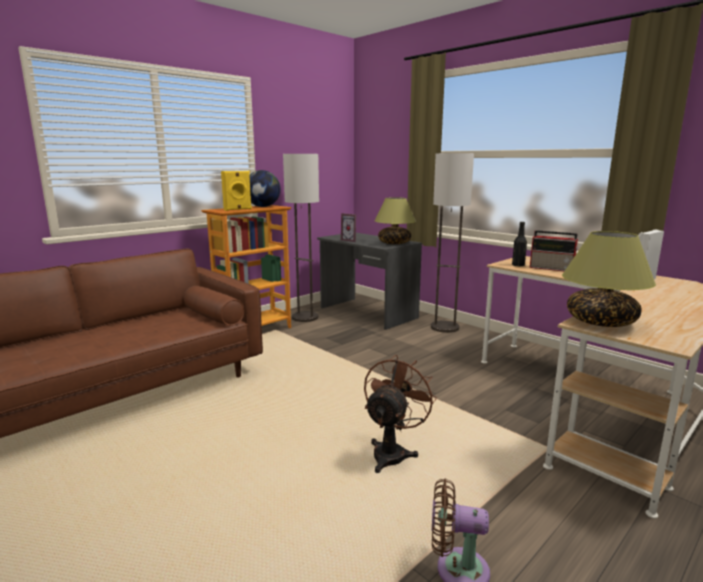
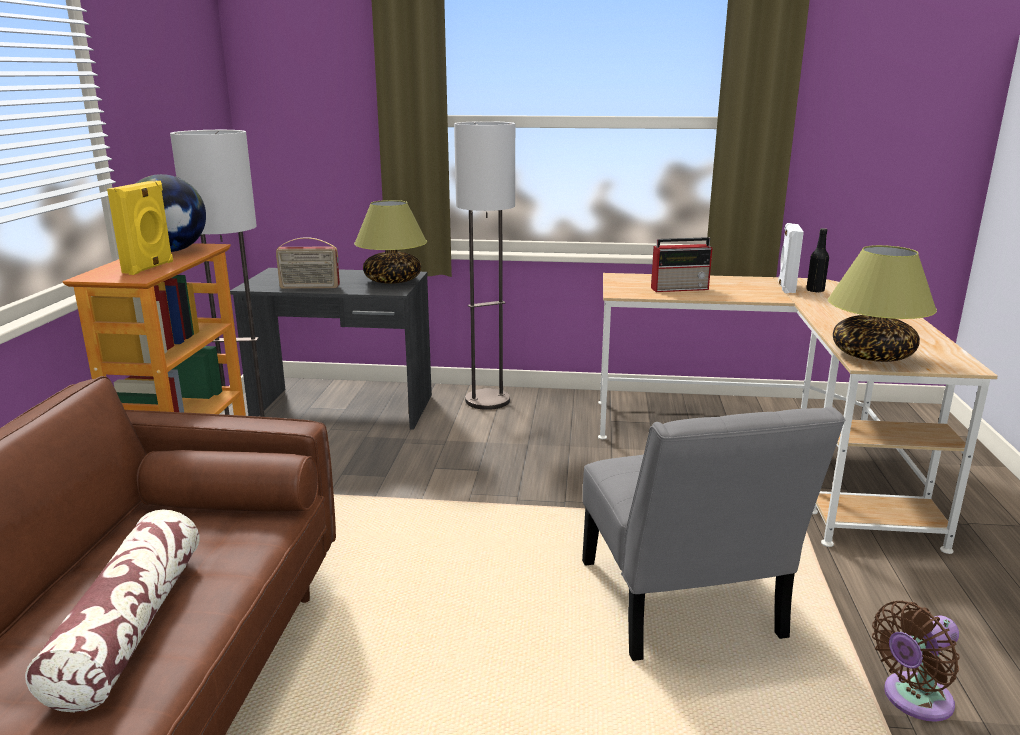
camera: 40 degrees left, 5 degrees up
(117, 338) = (130, 626): none -> pillow
(350, 240) = (309, 287): picture frame -> radio
(392, 452) = (682, 606): brown fan -> grey chair
(518, 265) = (638, 291): black bottle -> black bottle (815, 290)

